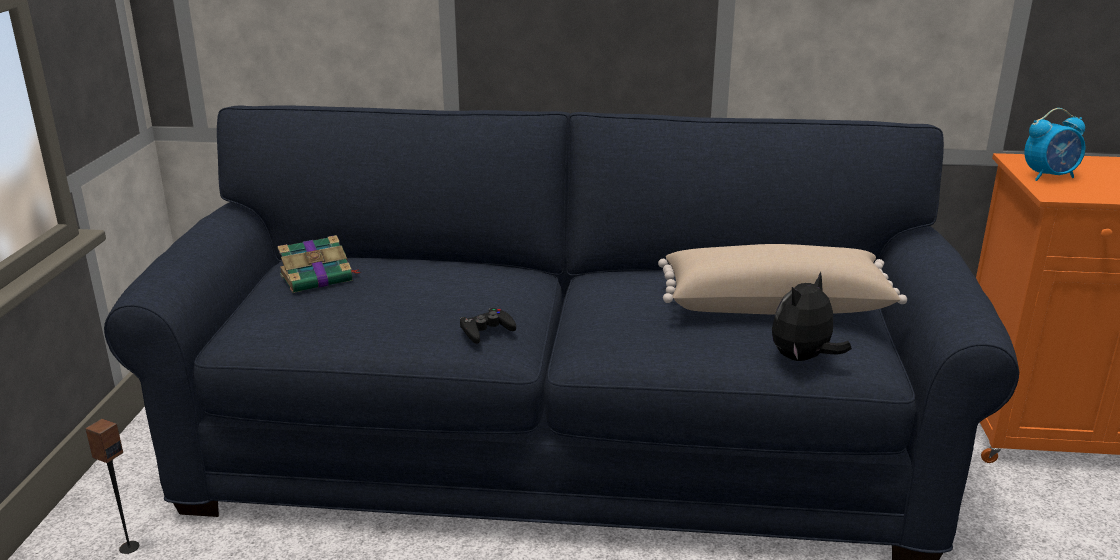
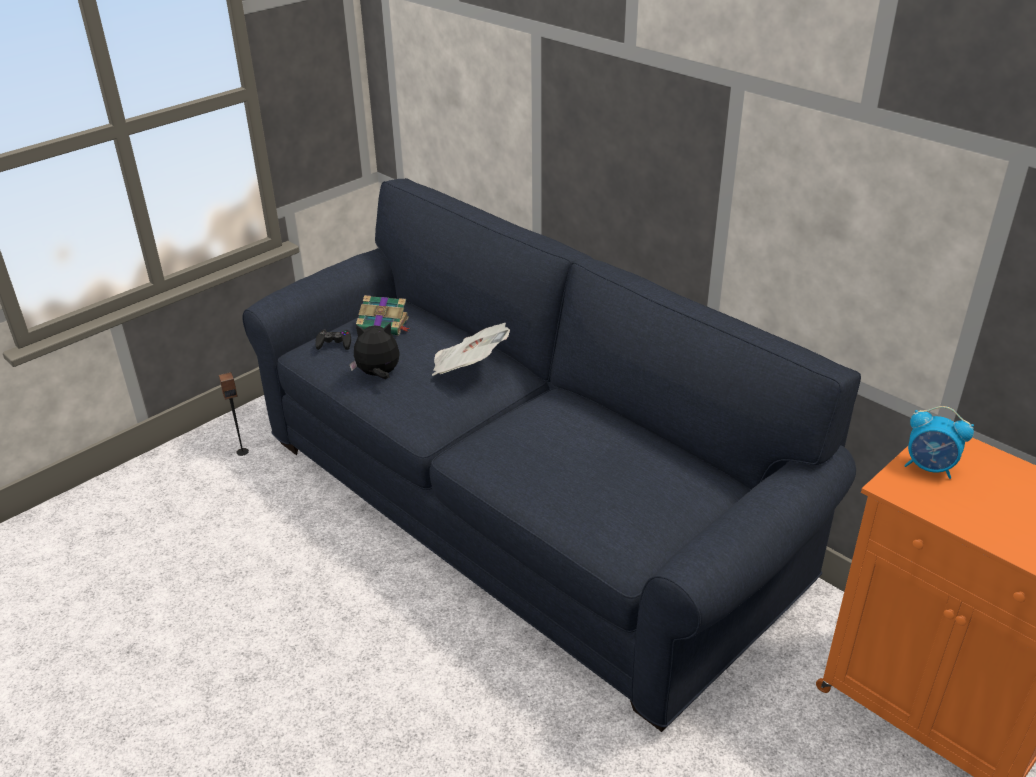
camera: 40 degrees right, 10 degrees up
(481, 280) = (469, 367): none -> newspaper
(486, 330) = (422, 409): black game controller -> black game controller (334, 343)
(774, 305) = (625, 475): beige pillow -> none
(803, 359) = (580, 527): plush toy -> plush toy (378, 375)

